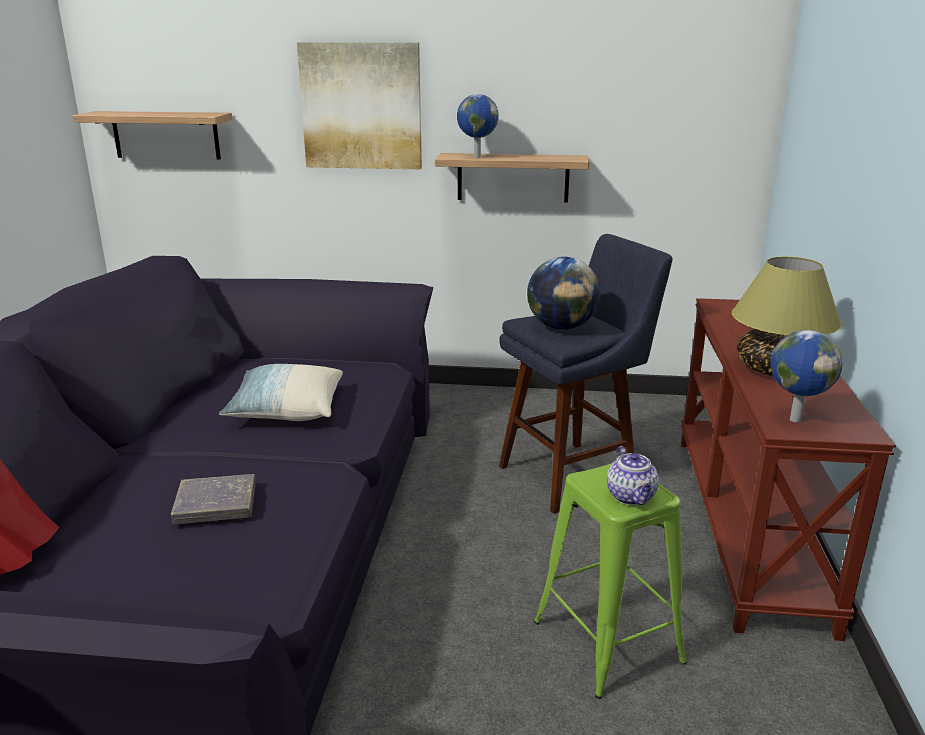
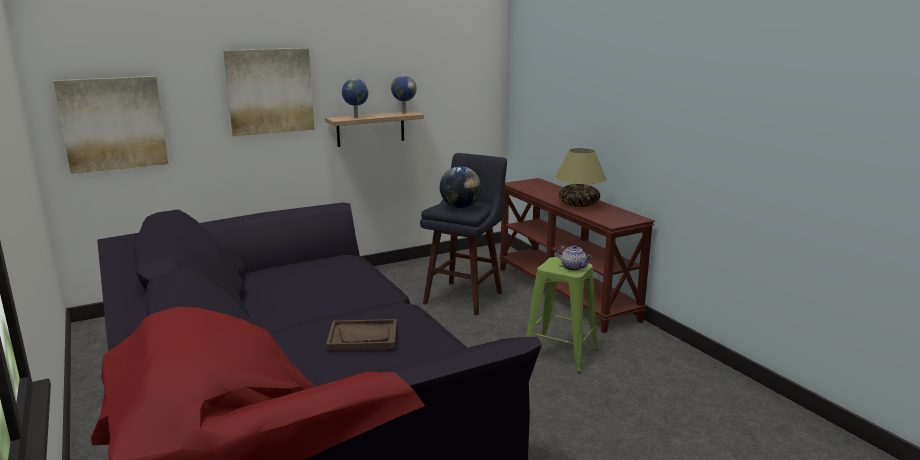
camera: 35 degrees left, 5 degrees down
(166, 135) = (113, 123): shelf -> picture
(216, 504) = (363, 337): grey book -> brown tray
(286, 410) = (322, 291): pillow -> none
(794, 419) = (611, 220): globe -> globe (404, 113)

